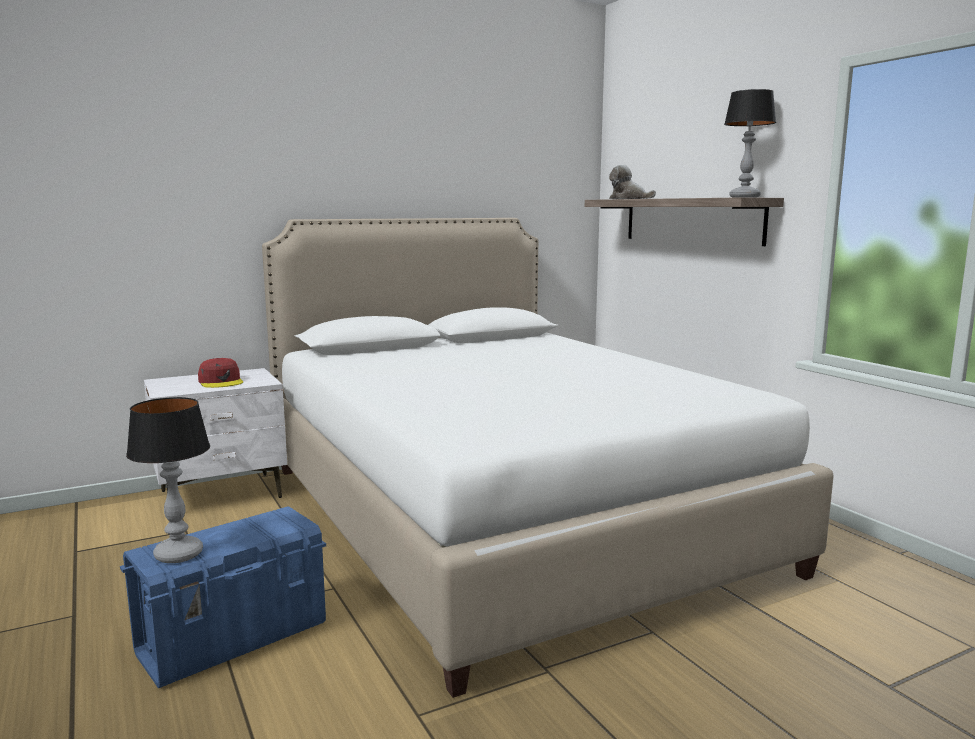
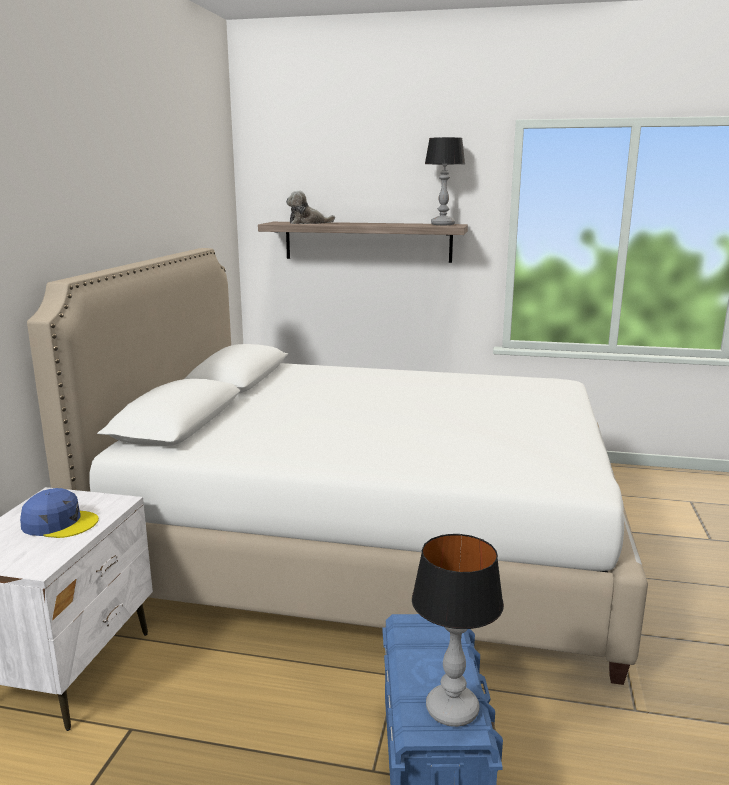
camera: 50 degrees left, 5 degrees up
(221, 382) = (60, 523): red cap -> blue cap

